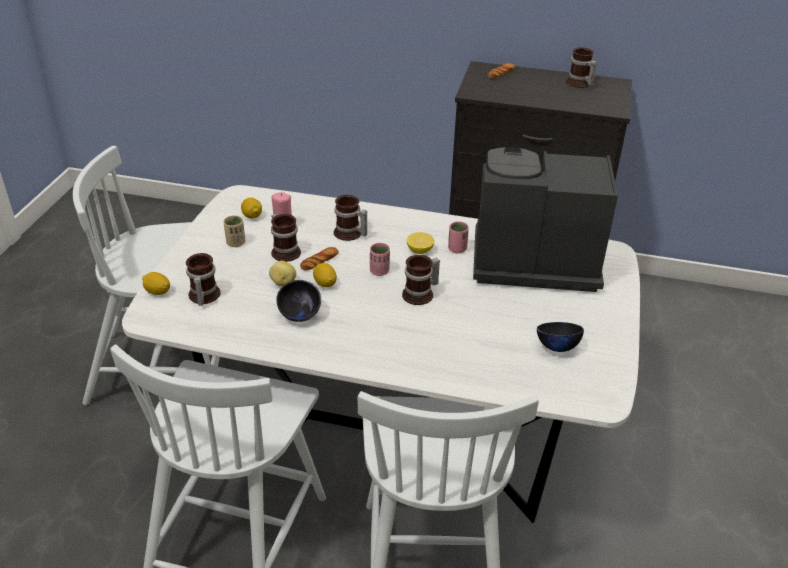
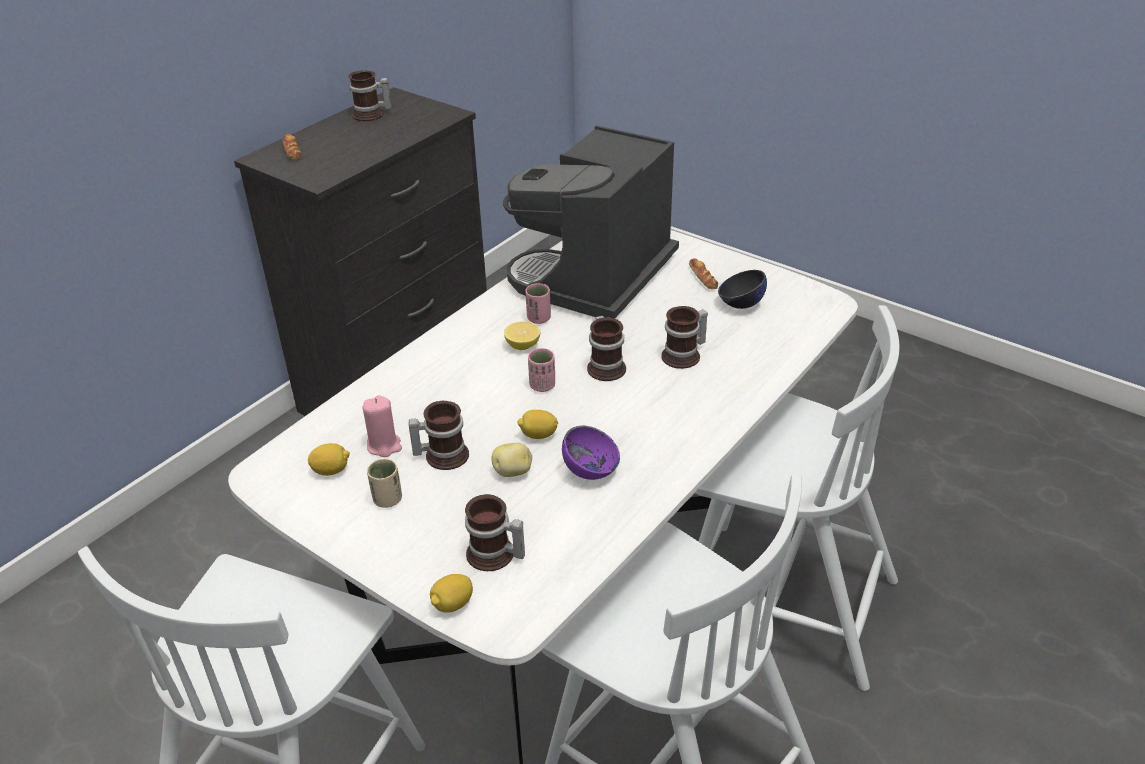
camera: 65 degrees left, 0 degrees up
(300, 315) = (591, 471): black bowl -> purple bowl
(319, 261) = (488, 430): bread -> bread (702, 277)
(349, 234) = (447, 391): mug -> mug (685, 356)

